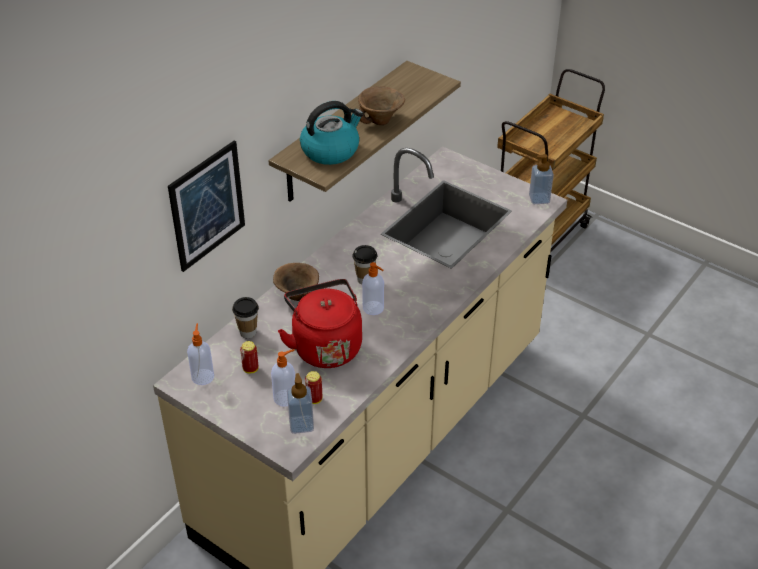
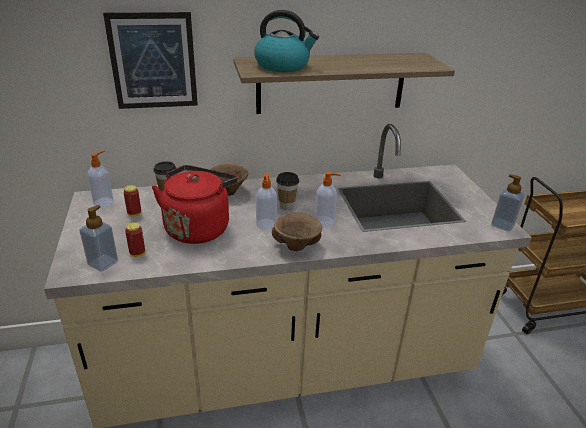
camera: 40 degrees right, 10 degrees down
(286, 397) = (124, 241): soap dispenser -> soap dispenser (325, 221)
(380, 121) = (349, 66): brown bowl -> brown bowl (296, 246)

